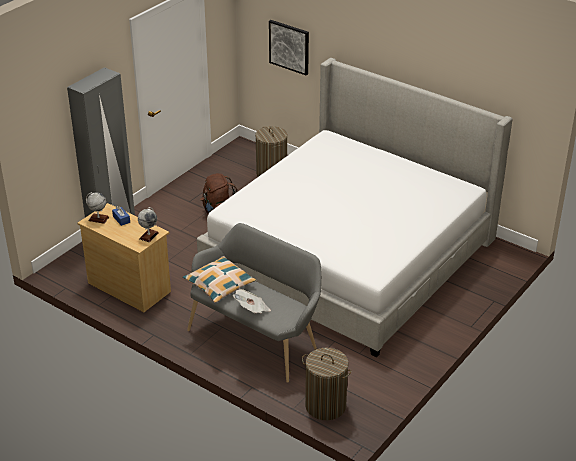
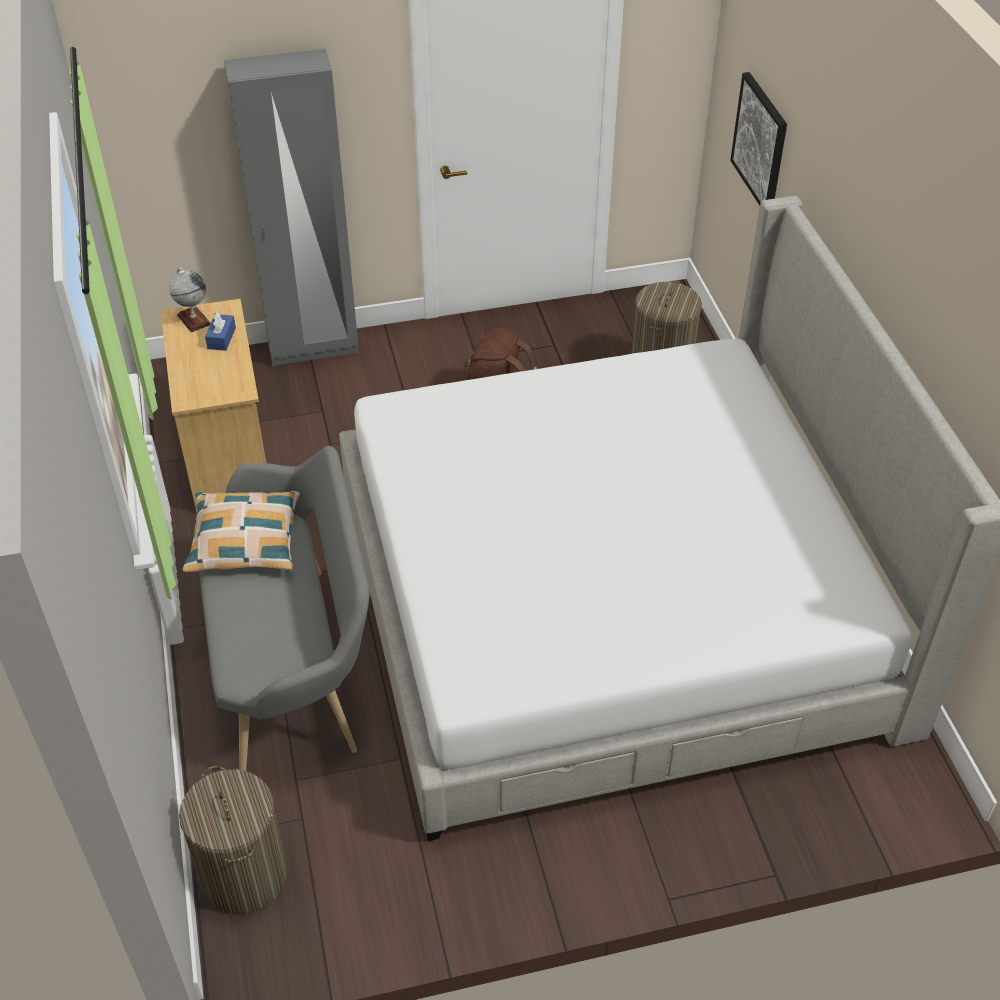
camera: 40 degrees right, 10 degrees up
(149, 236) = (221, 389): globe -> none
(252, 309) = (232, 621): newspaper -> none

